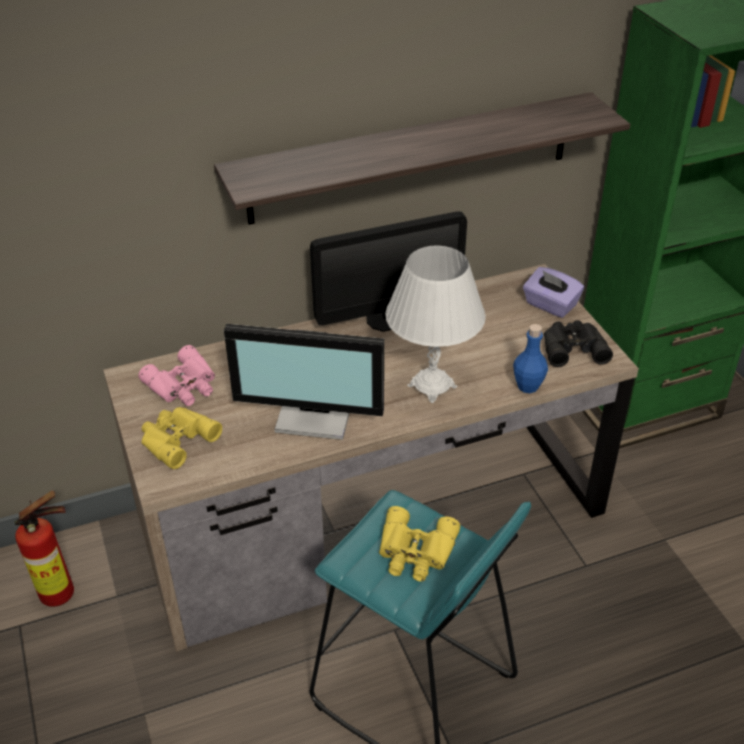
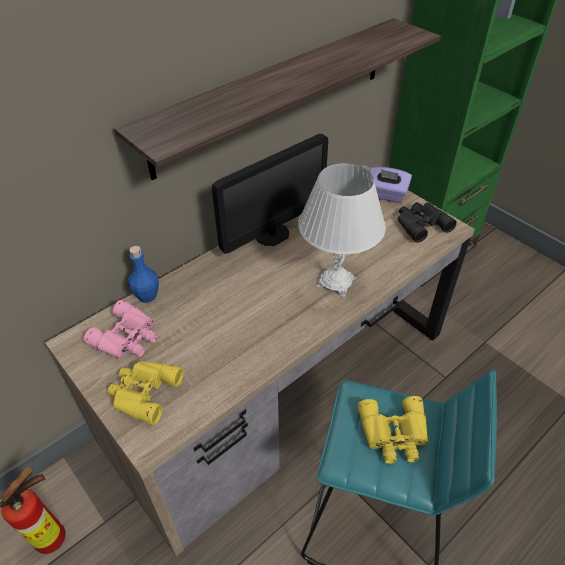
camera: 20 degrees left, 5 degrees up
(315, 415) = (256, 334): monitor -> none
(528, 386) = (407, 263): blue bottle -> blue bottle (147, 296)

